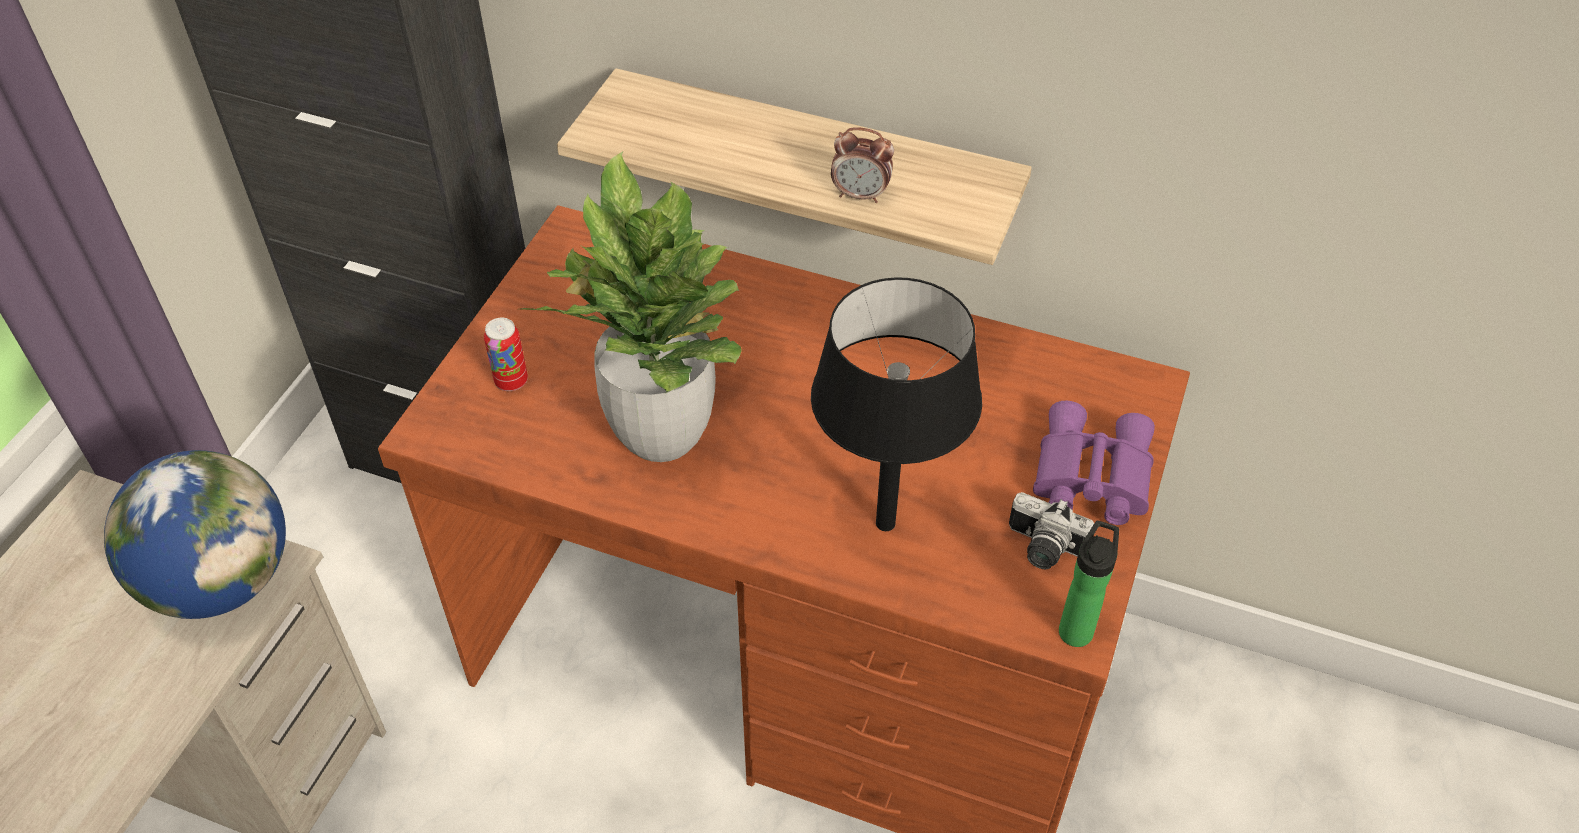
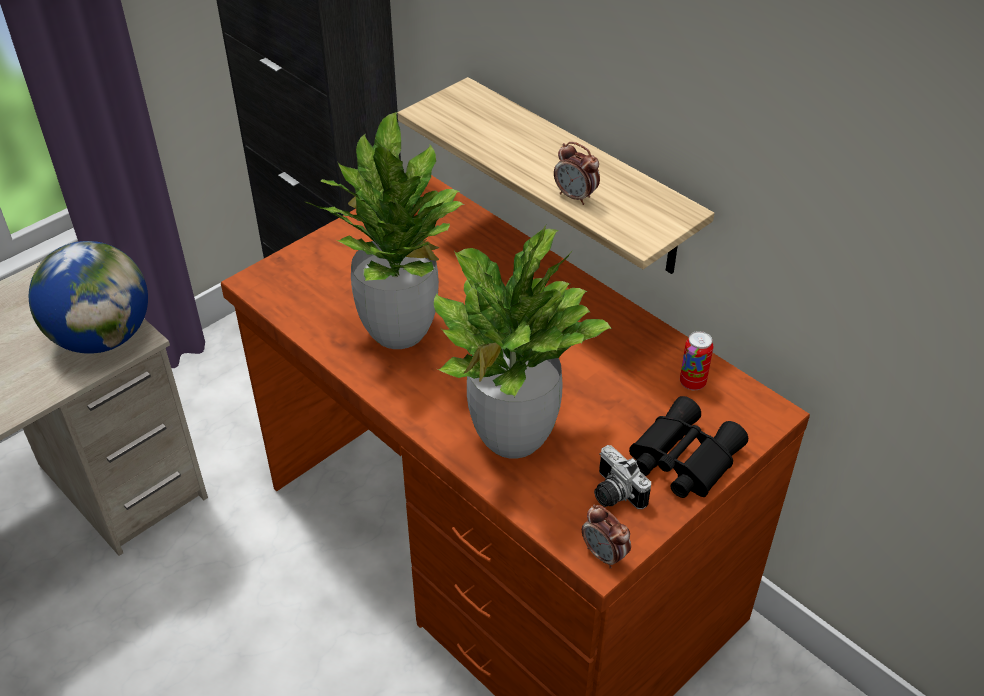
camera: 25 degrees right, 5 degrees down
(511, 381) = (325, 268): can -> can (692, 383)
(886, 523) = (512, 437): black table lamp -> potted plant
(1077, 628) = (604, 555): bottle -> alarm clock
(1089, 476) = (681, 458): purple binoculars -> black binoculars

